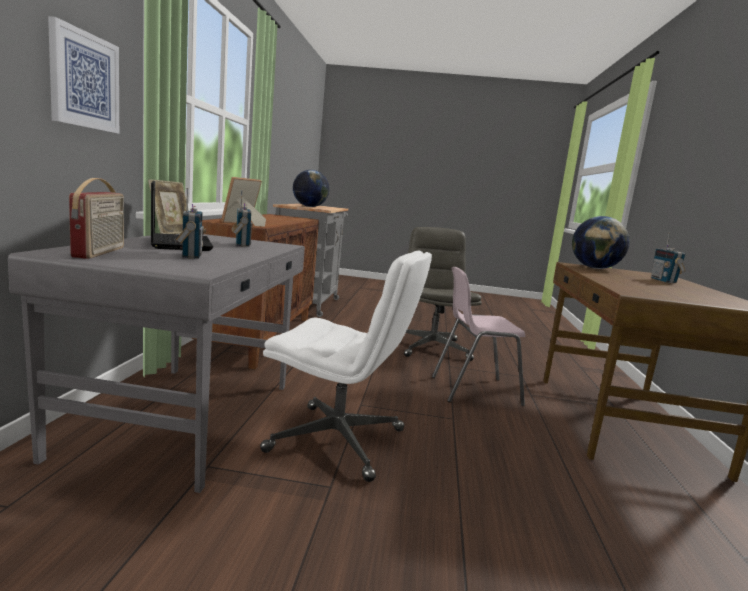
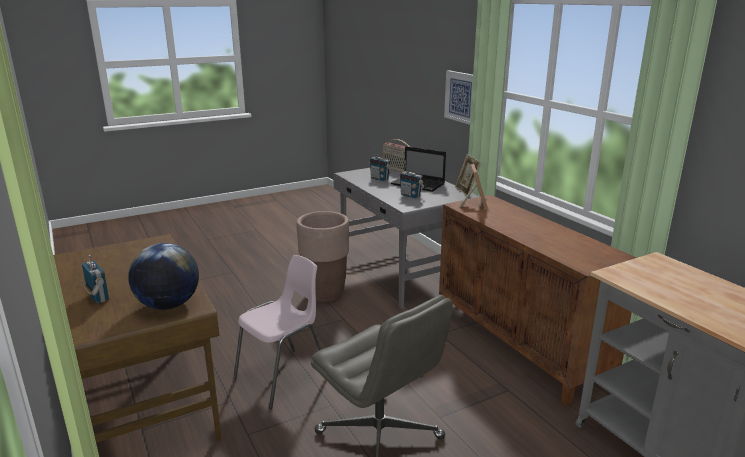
camera: 145 degrees right, 10 degrees up
(309, 206) = (661, 278): globe -> none
(339, 441) = (325, 294): white office chair -> brown planter

